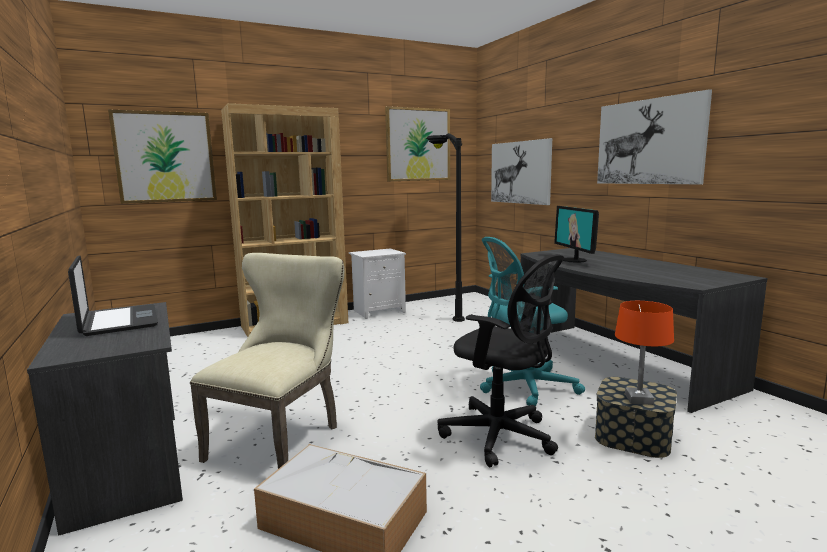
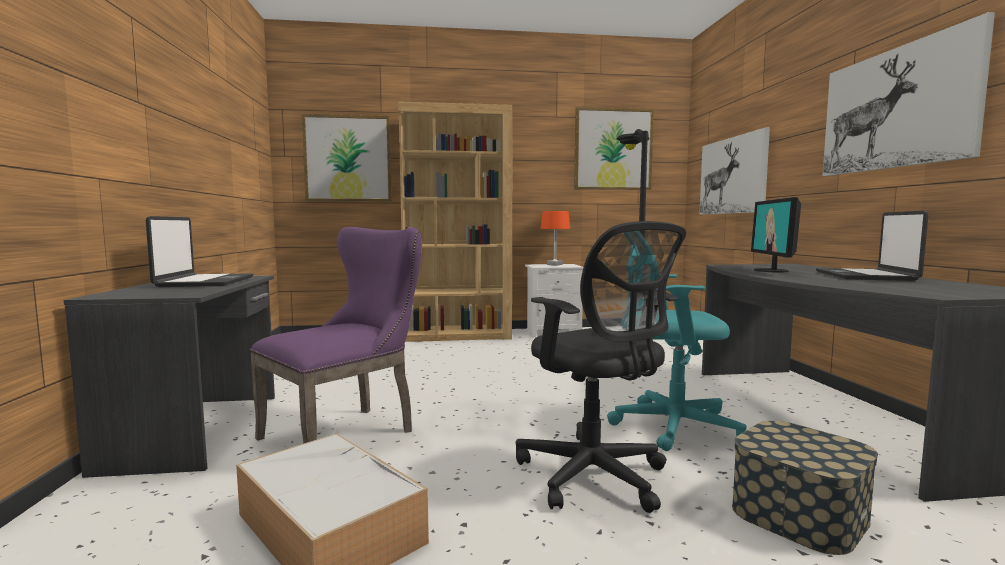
camera: 20 degrees right, 5 degrees down
(282, 439) = (347, 433): beige chair -> purple chair
(637, 263) = (865, 276): none -> laptop
(638, 399) = (800, 454): orange table lamp -> orange table lamp (554, 264)

